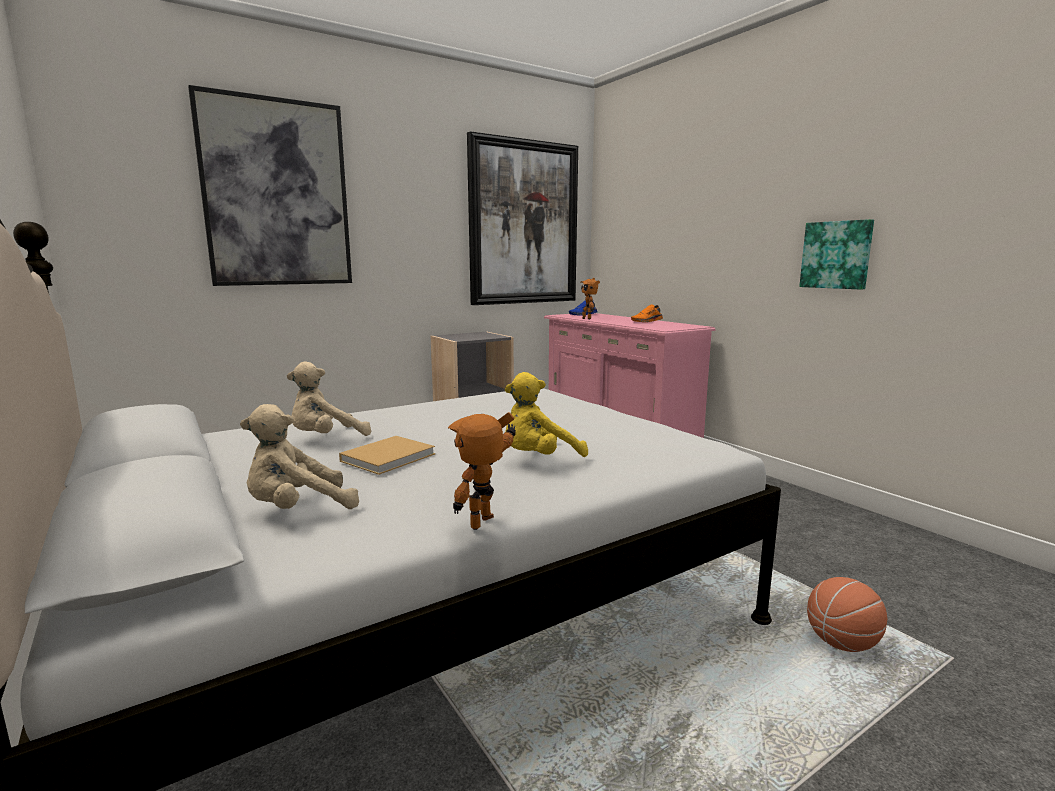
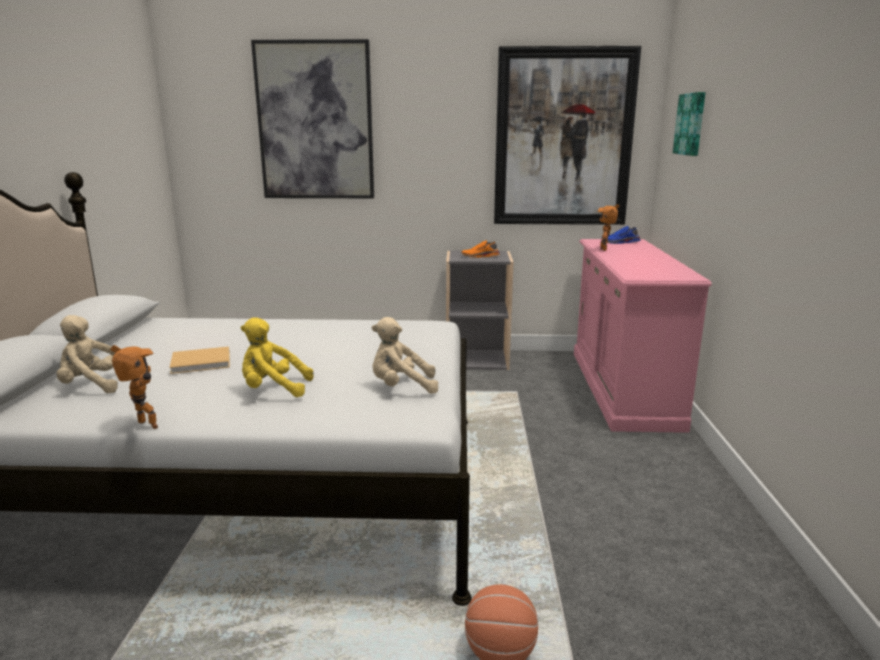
camera: 35 degrees right, 5 degrees up
(326, 438) = (206, 338): beige plush toy -> beige plush toy (401, 387)
(487, 524) = (144, 426): toy robot -> toy robot turned 60 degrees clockwise
(647, 321) = (657, 262): orange shoe -> orange shoe (480, 257)
(836, 255) = (808, 214): picture -> picture (691, 124)

